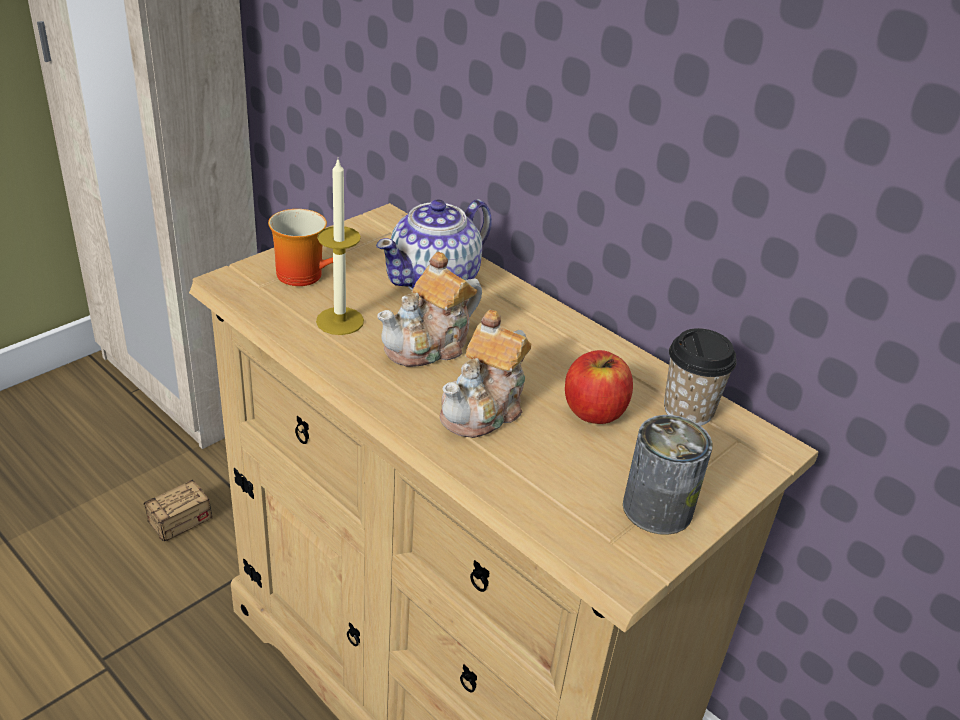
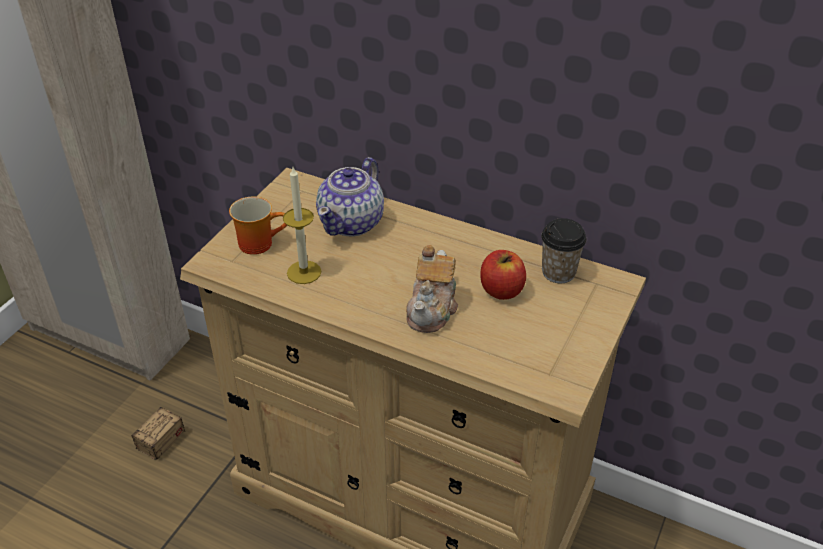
camera: 15 degrees left, 5 degrees up
(430, 345) = (374, 273): teapot -> none
(657, 508) = (568, 345): can -> none

